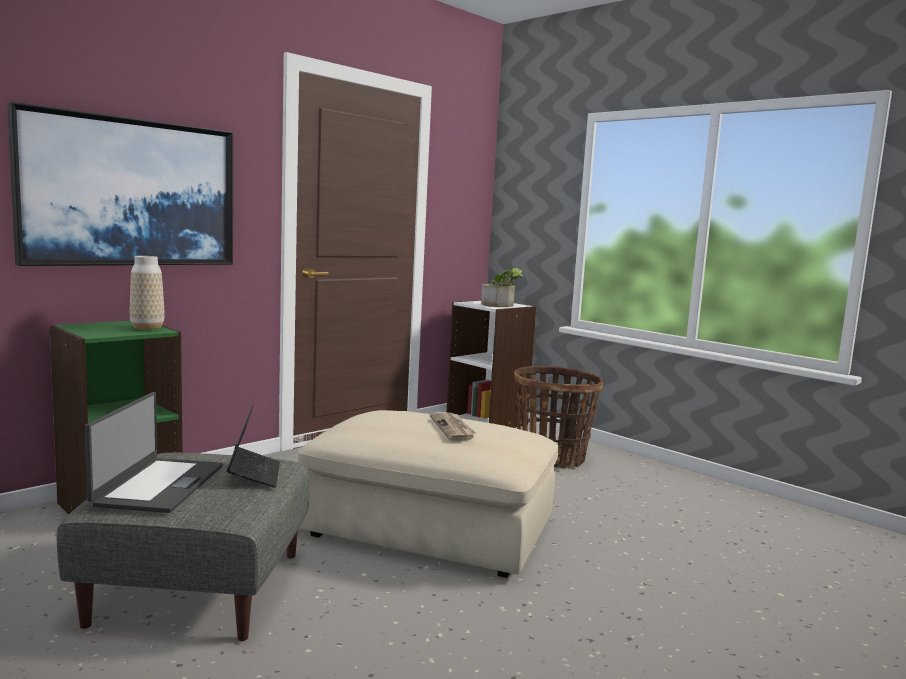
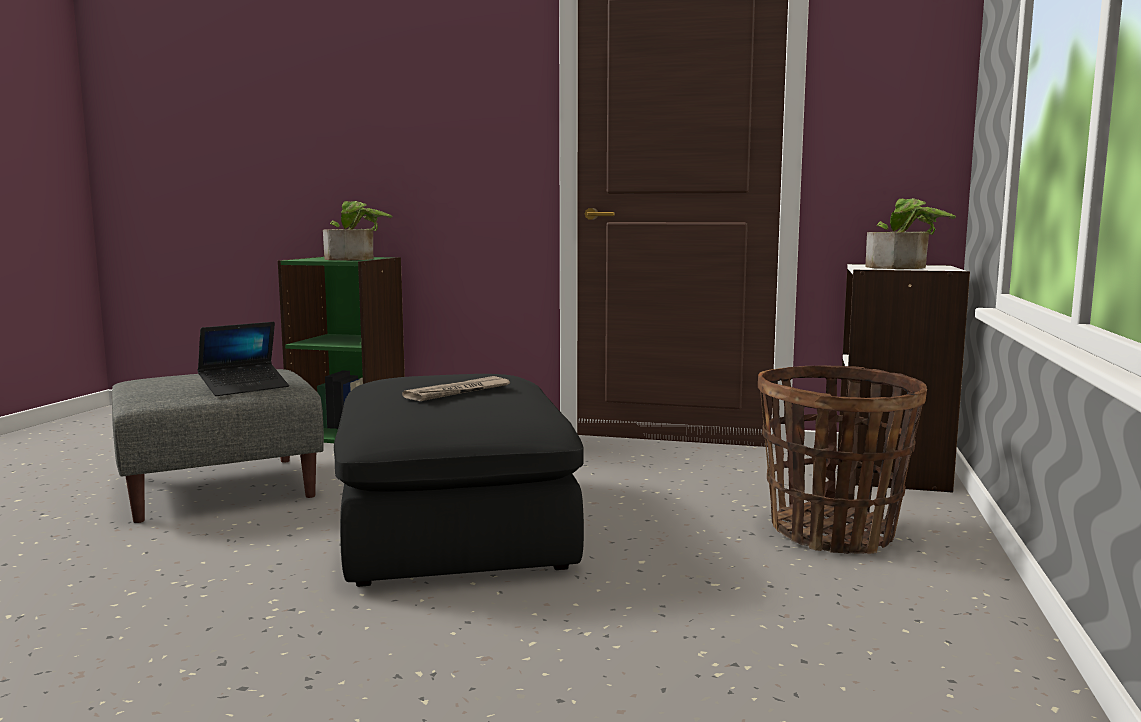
camera: 60 degrees right, 0 degrees up
(130, 192) = (392, 130): picture -> none
(147, 328) = (356, 259): vase -> potted plant
(158, 485) = (188, 378): laptop -> none
(431, 527) = (455, 526): beige ottoman -> black ottoman

